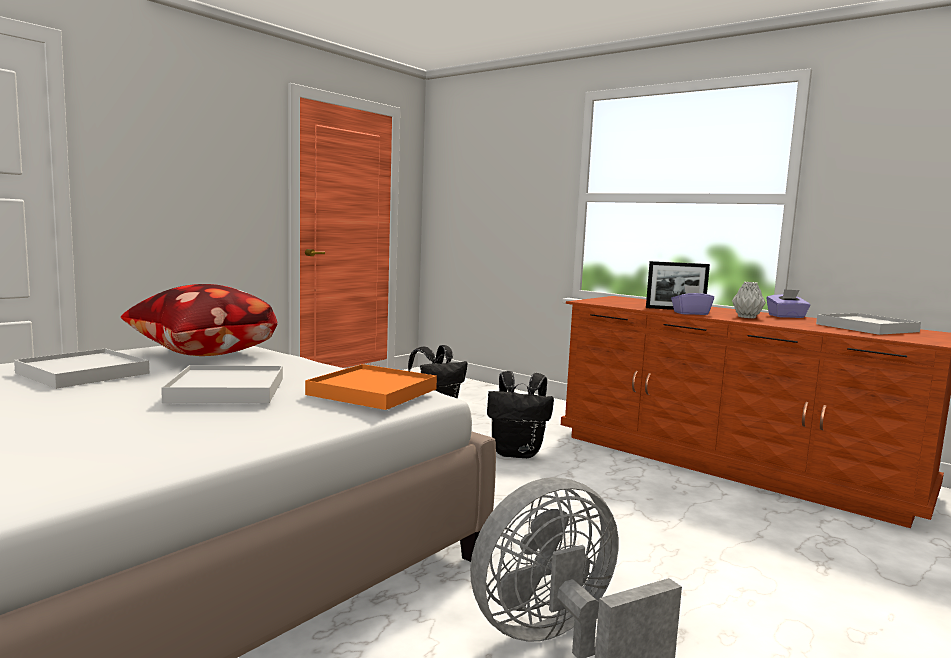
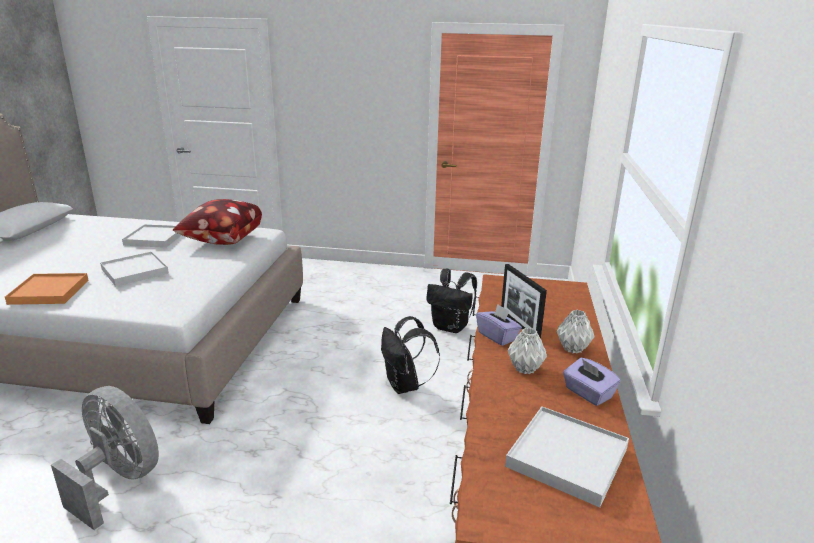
camera: 60 degrees right, 15 degrees up
(373, 392) = (156, 299): orange tray -> orange tray (49, 292)
(721, 310) = (572, 348): none -> grey vase

